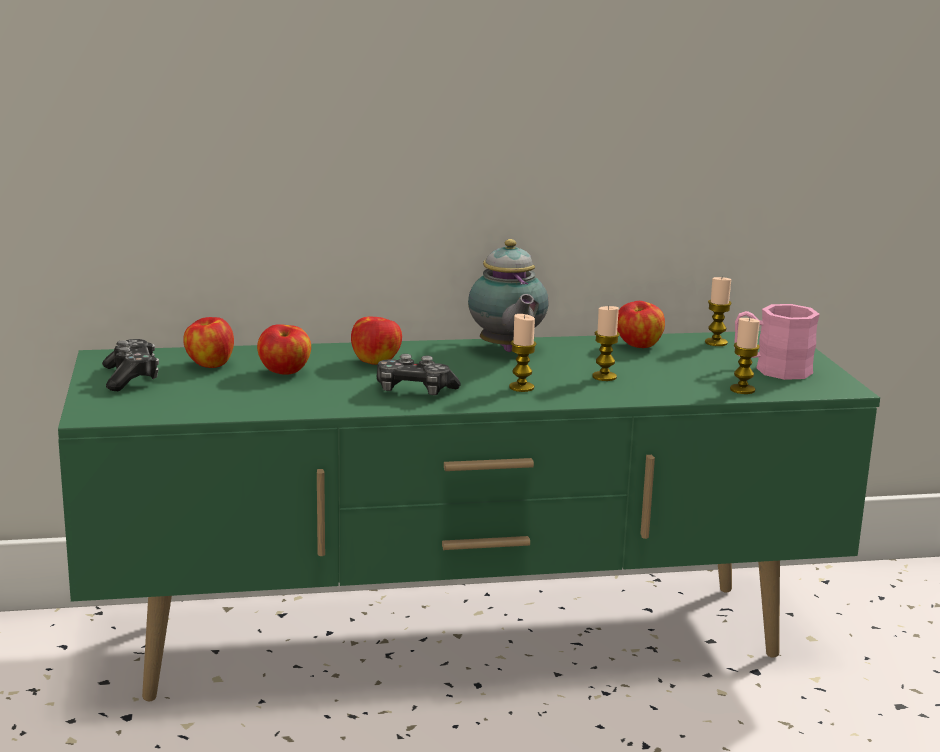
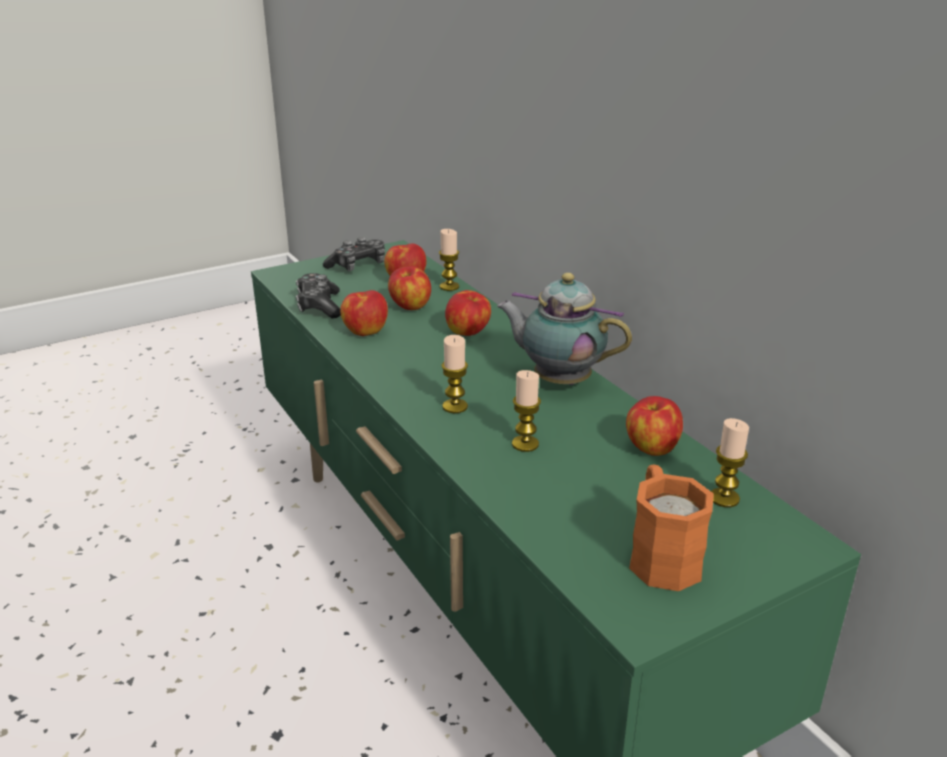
camera: 70 degrees right, 10 degrees up
(323, 396) = (365, 331): none -> apple
(414, 391) = (405, 362): game controller -> game controller (319, 306)
(506, 350) = (558, 380): teapot -> teapot turned 60 degrees clockwise
(742, 390) = (559, 540): candle -> candle (449, 287)
(771, 369) = (660, 554): pink mug -> orange mug

